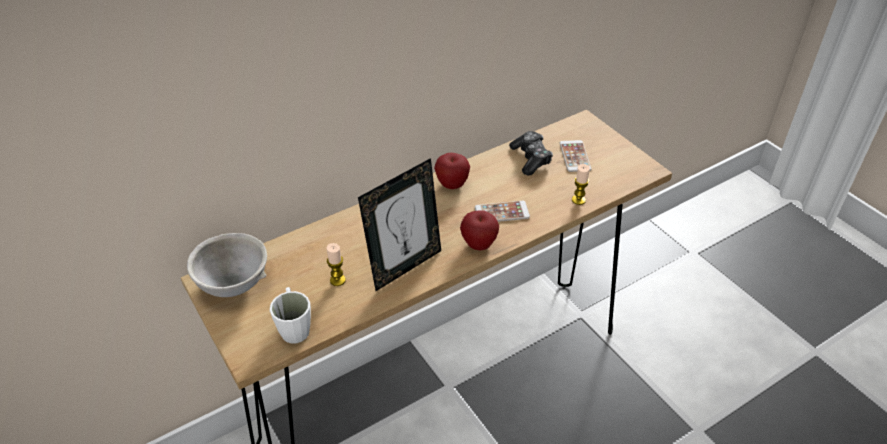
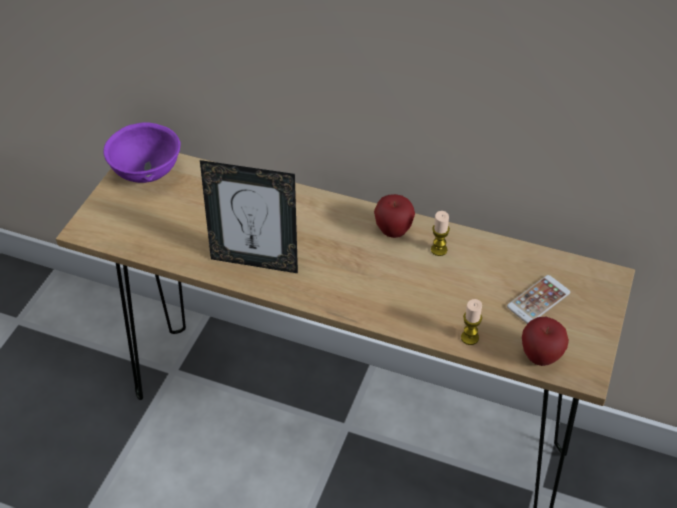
camera: 55 degrees right, 5 degrees up
(234, 284) = (149, 173): grey bowl -> purple bowl
(294, 326) = (132, 234): white mug -> none
(337, 280) = (203, 228): candle -> candle (439, 250)
(479, 245) = (329, 295): apple -> apple (540, 356)
(502, 212) = (390, 288): phone -> none
(531, 159) = (495, 267): game controller -> none

